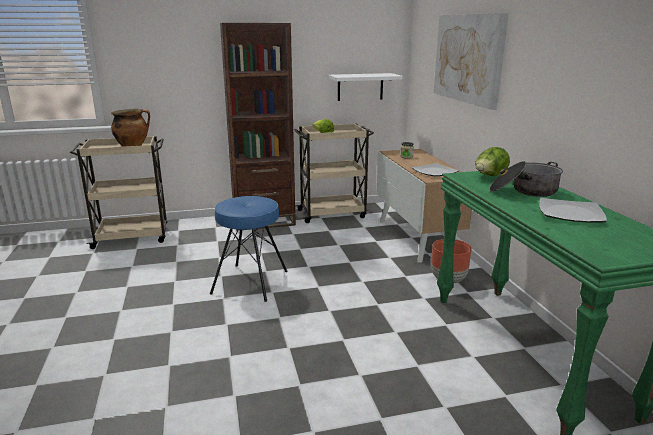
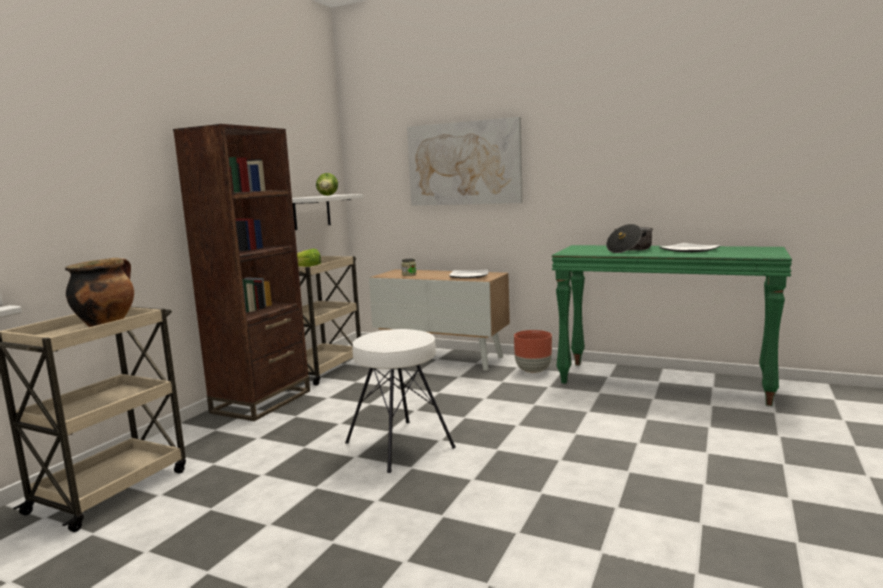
camera: 50 degrees left, 10 degrees down
(251, 282) = (400, 444): blue stool -> white stool
(489, 176) = (582, 249): lettuce -> lettuce (328, 195)

